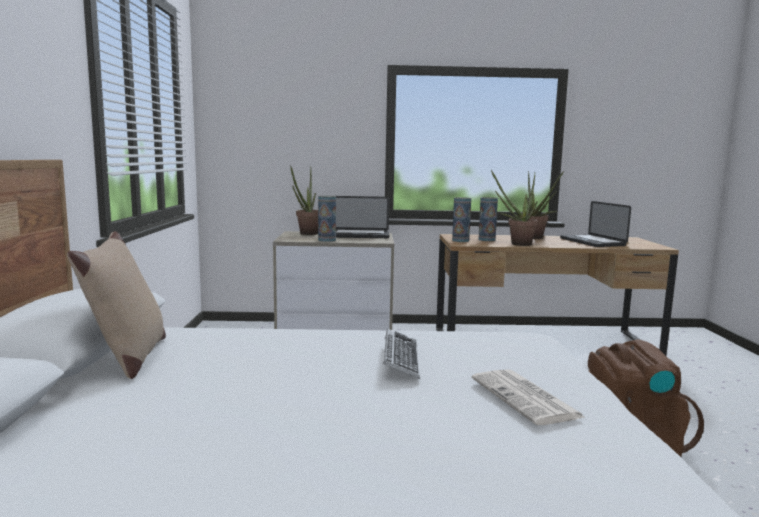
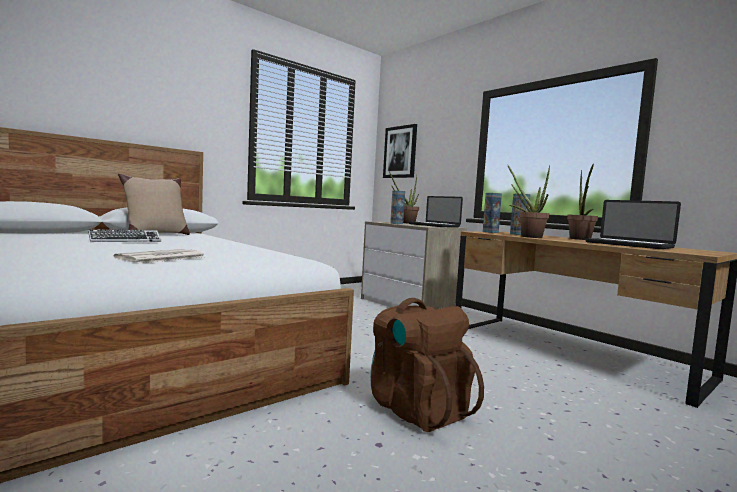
camera: 50 degrees right, 5 degrees down
(250, 128) = (400, 152): none -> picture
(400, 359) = (207, 248): keyboard -> keyboard (125, 240)
(592, 242) = (628, 245): laptop -> laptop turned 75 degrees counterclockwise

